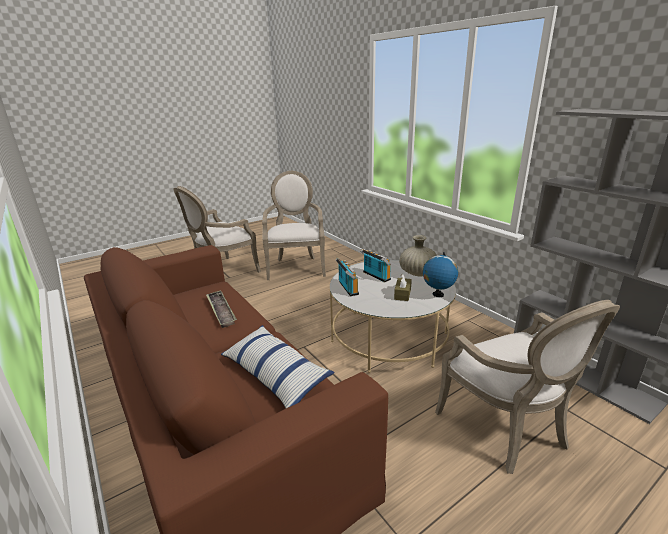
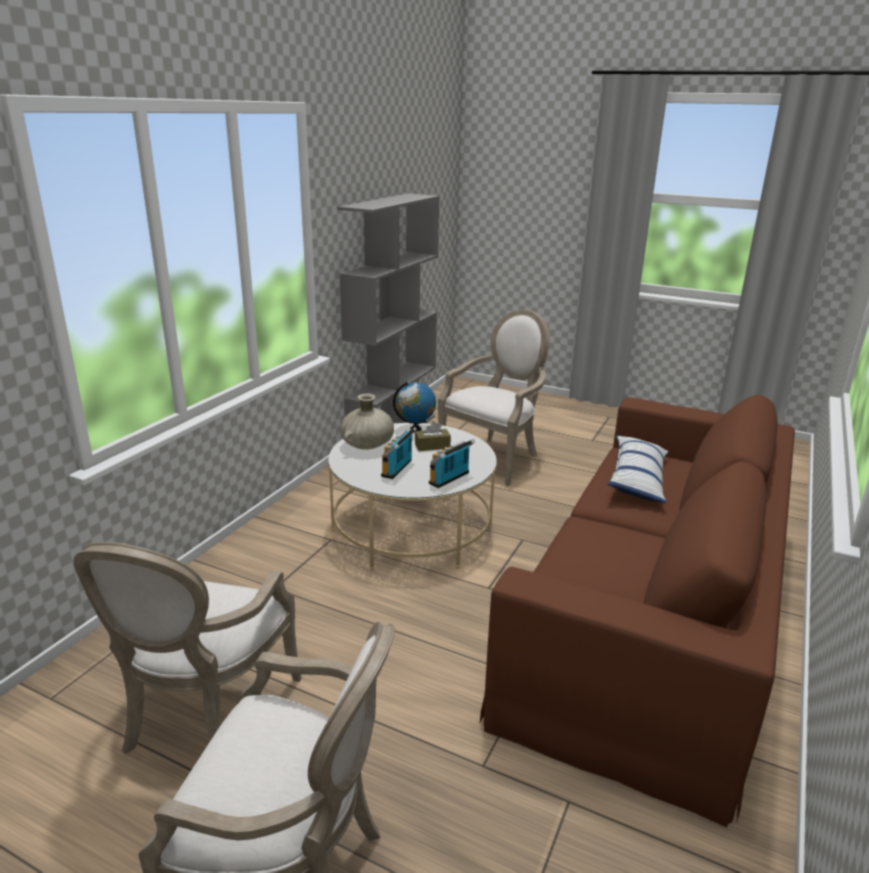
camera: 120 degrees left, 0 degrees up
(221, 311) = (598, 554): tray -> none
(296, 267) = (202, 716): armchair -> armchair turned 45 degrees counterclockwise

